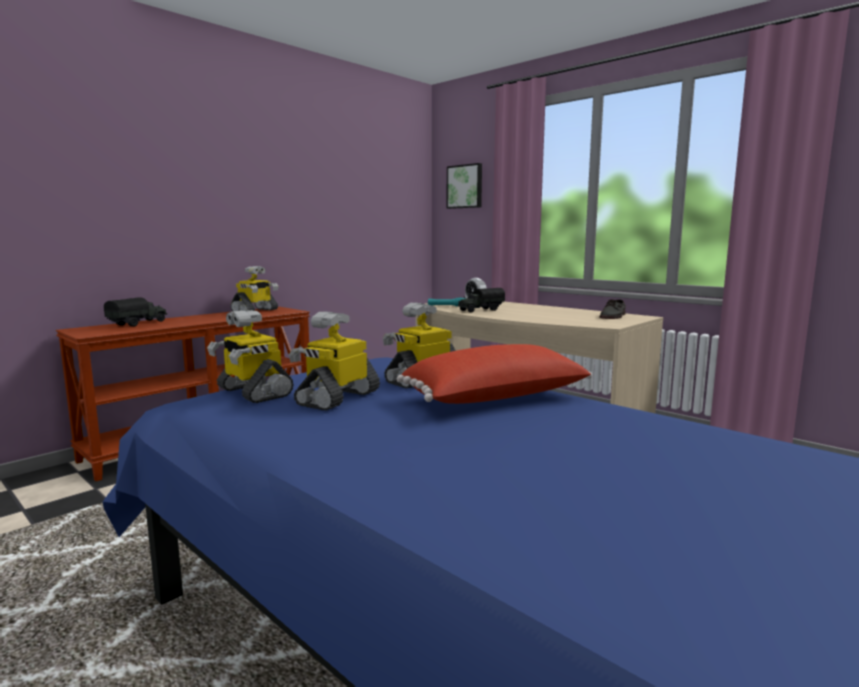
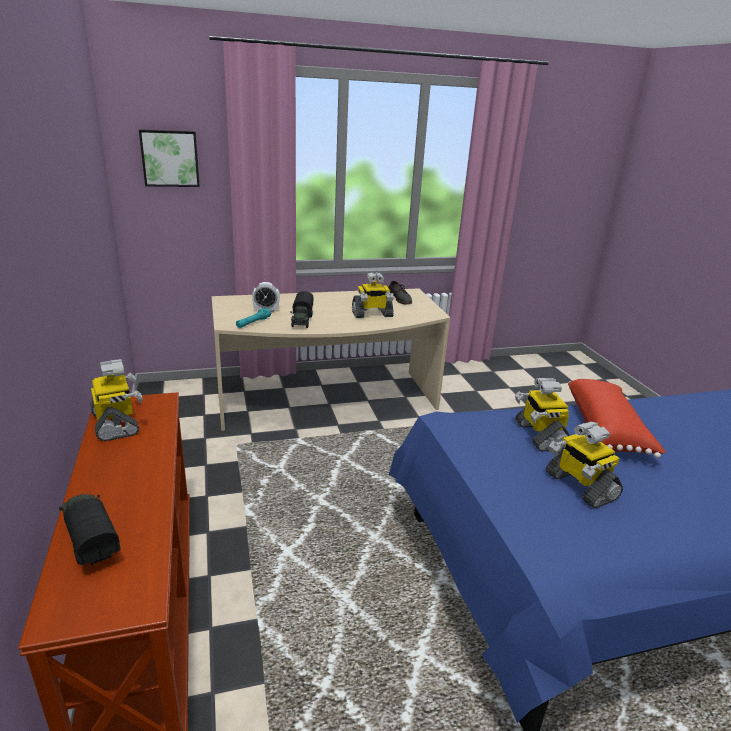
camera: 60 degrees left, 15 degrees up
(252, 392) = (539, 522): toy robot -> toy robot (372, 314)

